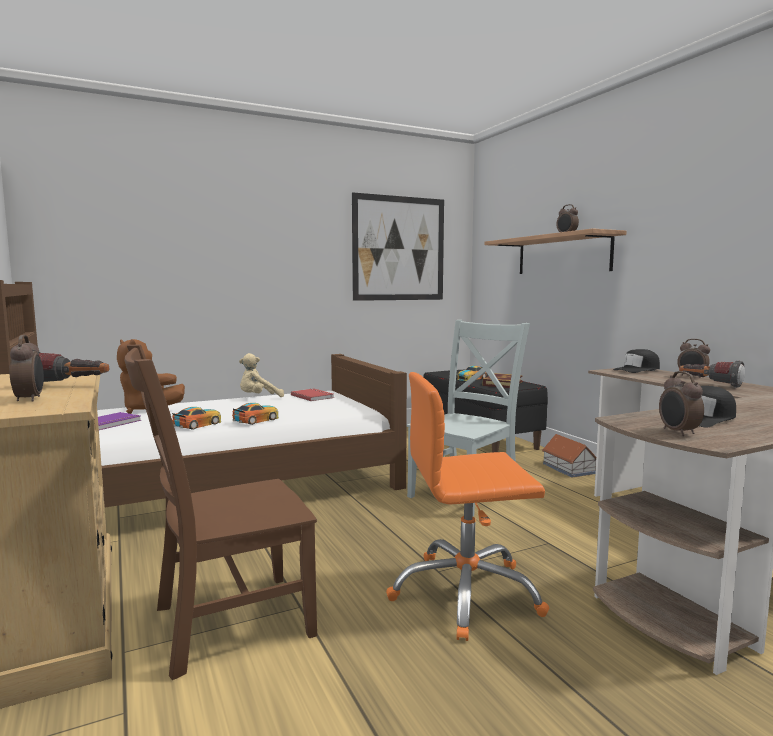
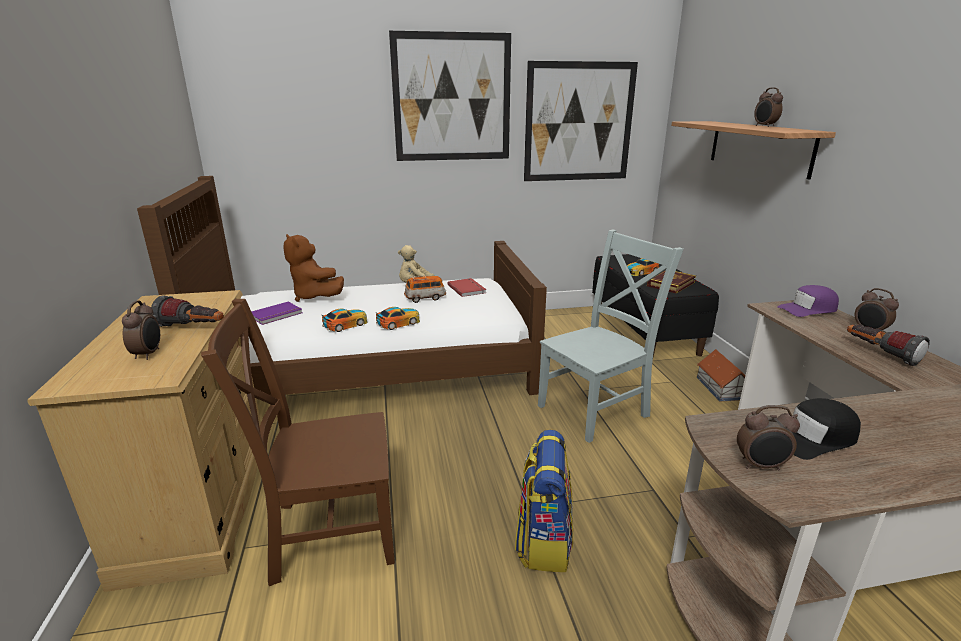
camera: 15 degrees right, 15 degrees up
(273, 404) = (425, 298): none -> toy car
(284, 221) = (452, 98): none -> picture
(466, 594) = (543, 541): orange office chair -> backpack
(637, 370) = (808, 309): black cap -> purple cap
(678, 432) = (761, 466): alarm clock -> alarm clock turned 90 degrees counterclockwise

